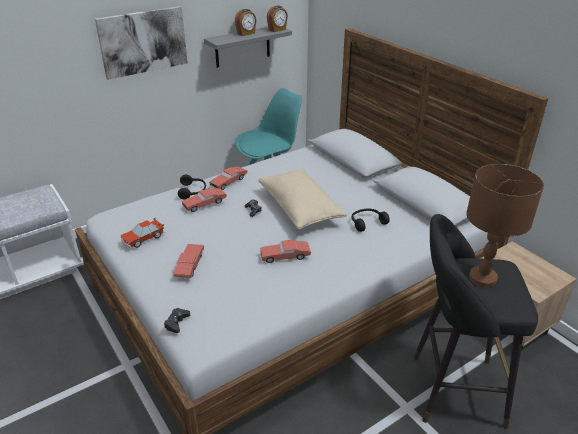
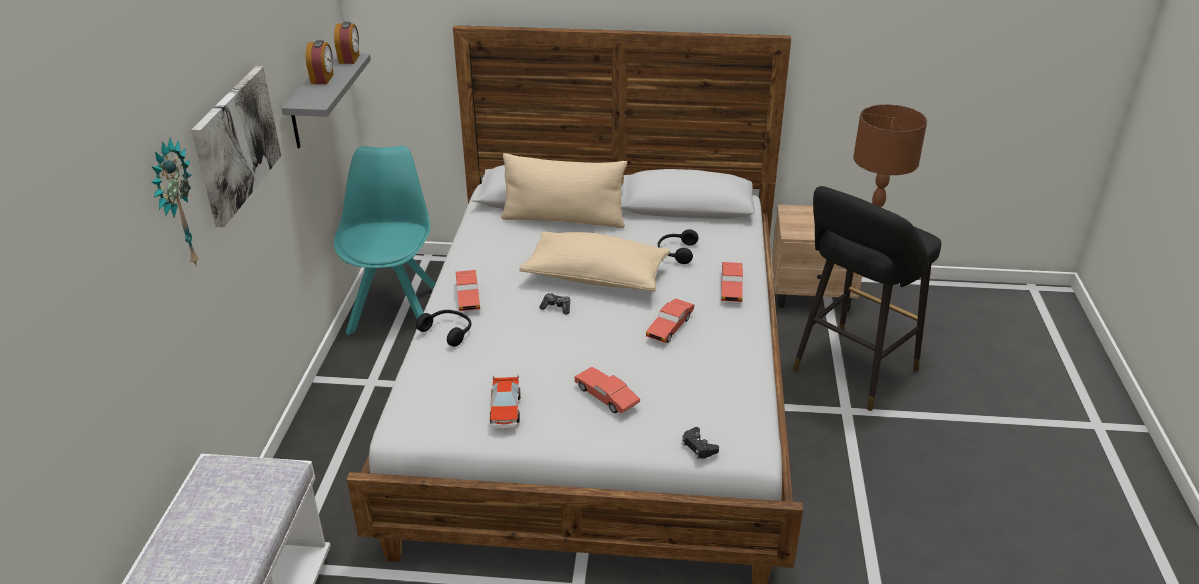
camera: 50 degrees left, 0 degrees up
(64, 52) = (174, 206): none -> wall clock
(205, 204) = (496, 333): red toy car -> red toy car (731, 288)
(341, 173) = (563, 219): none -> beige pillow

